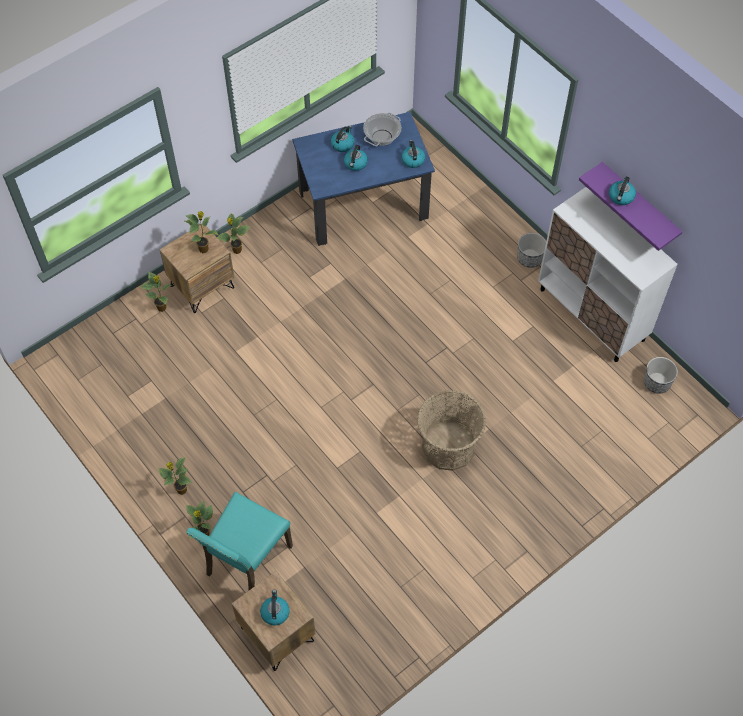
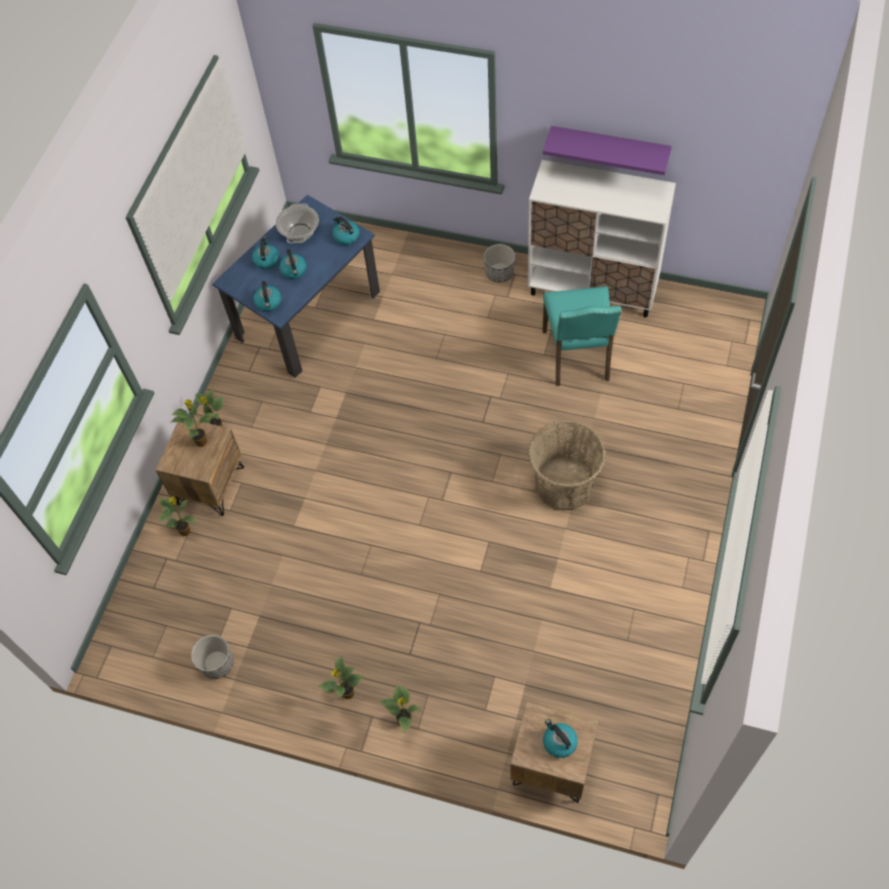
camera: 30 degrees left, 0 degrees up
(246, 561) = (466, 717): turquoise chair -> turquoise chair (578, 356)
(621, 197) = (594, 147): kettle -> kettle (269, 302)
(656, 382) = (694, 314): planter -> planter (217, 664)

